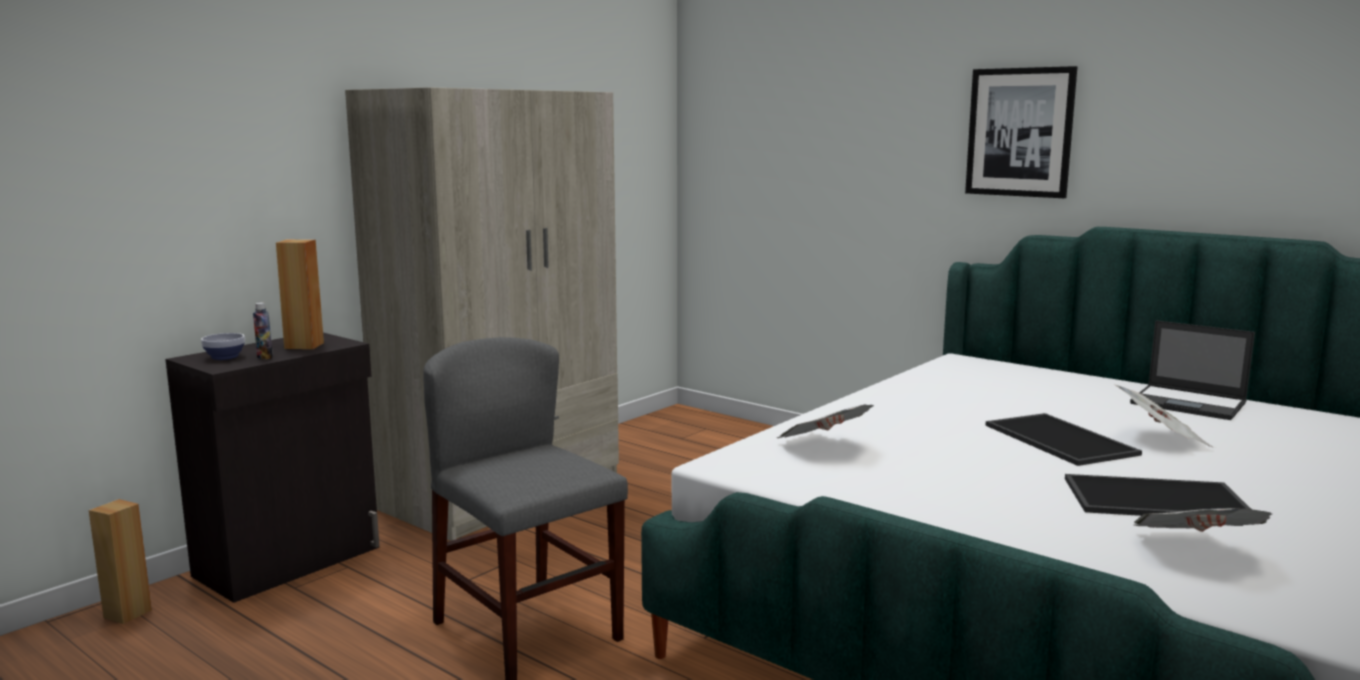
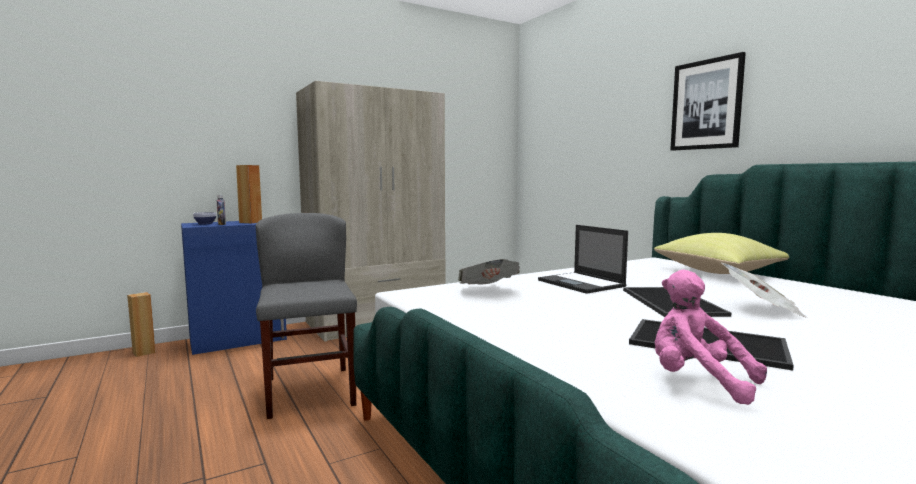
camera: 20 degrees right, 5 degrees down
(291, 561) = (239, 340): black cabinet -> blue cabinet
(1060, 378) = (720, 272): none -> yellow pillow
(1189, 403) = (816, 292): laptop -> laptop (582, 283)
(1195, 551) = (697, 382): newspaper -> pink plush toy

